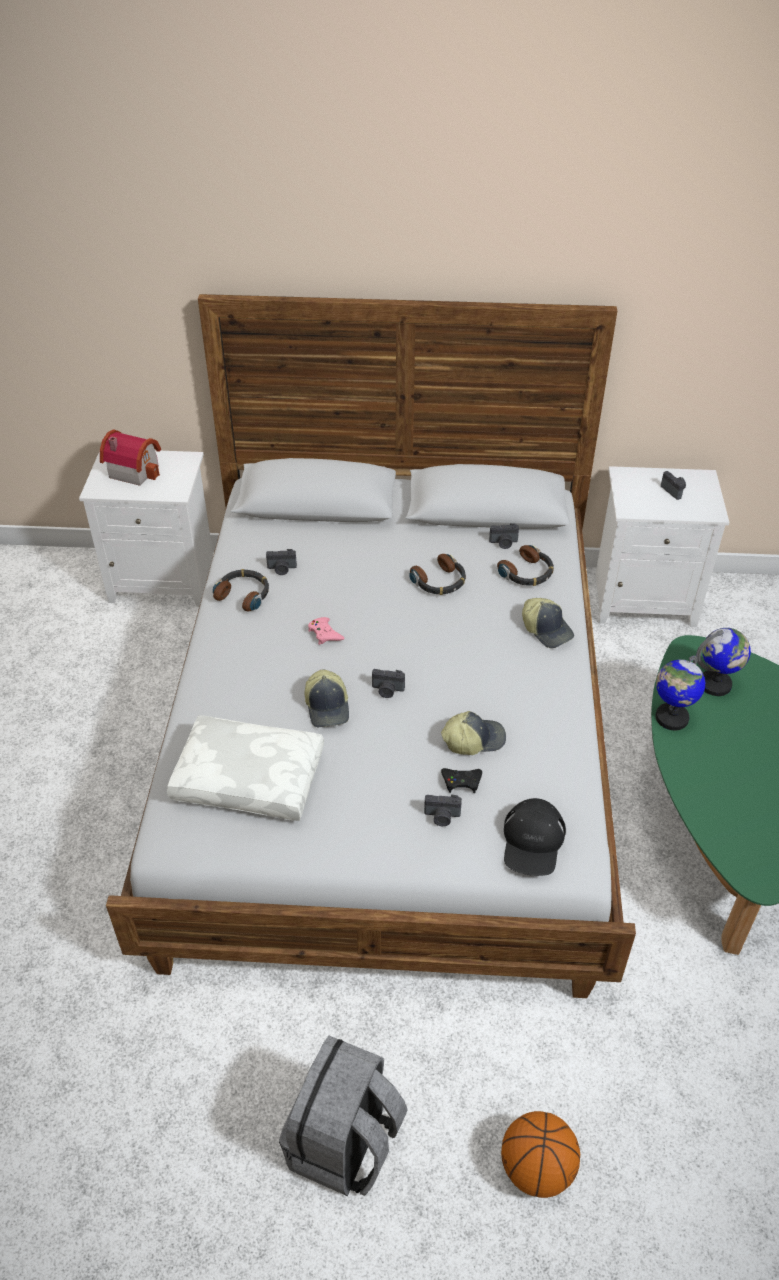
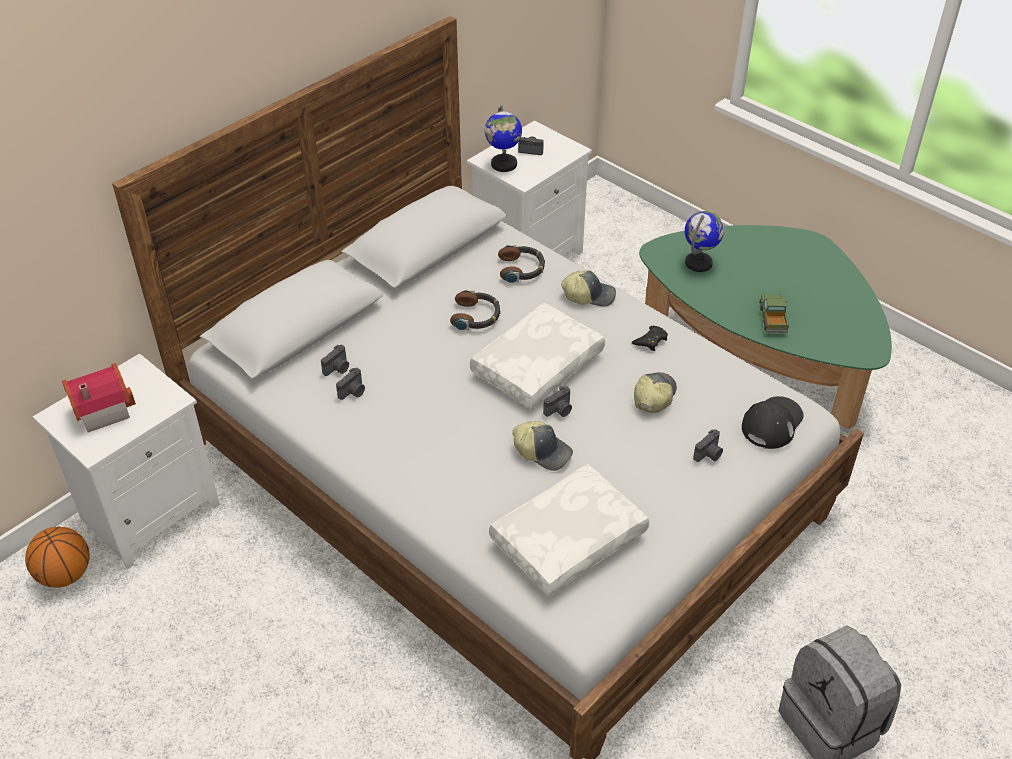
camera: 50 degrees left, 0 degrees up
(244, 594) = (355, 431): headphones -> none
(325, 634) = (460, 409): pink game controller -> none
(426, 647) = (536, 364): none -> white pillow
(461, 782) = (686, 425): black game controller -> black game controller (650, 341)
(503, 543) = (476, 260): camera -> camera (338, 368)
(532, 842) = (772, 423): black cap -> black cap turned 105 degrees counterclockwise
(537, 1168) = (926, 628): basketball -> basketball (65, 575)
(671, 718) = (706, 301): globe -> globe (503, 164)
(709, 779) = (772, 320): none -> toy truck

